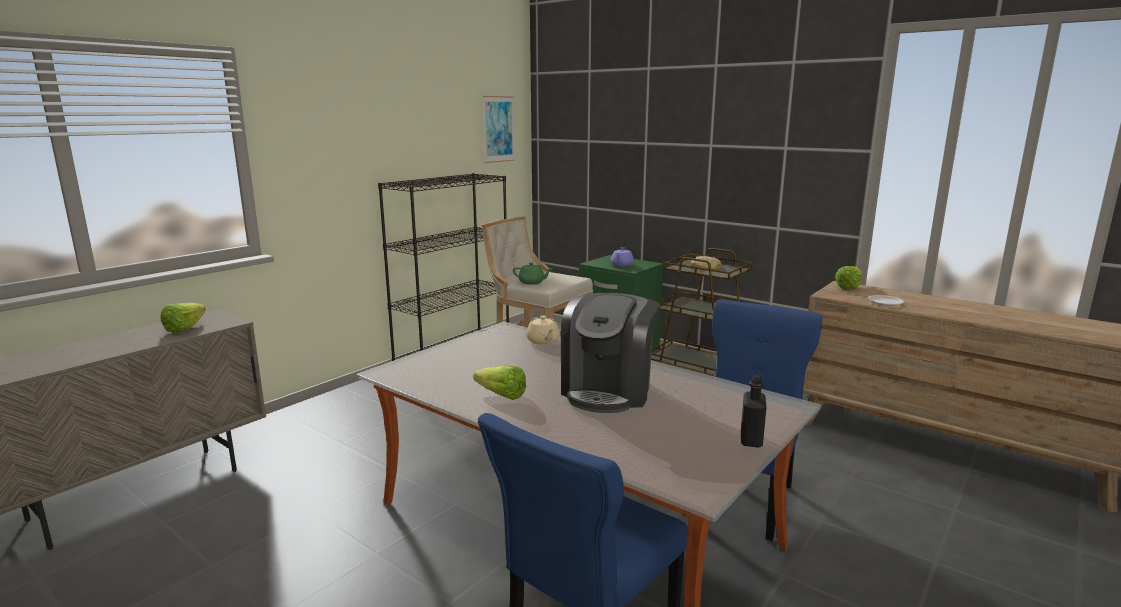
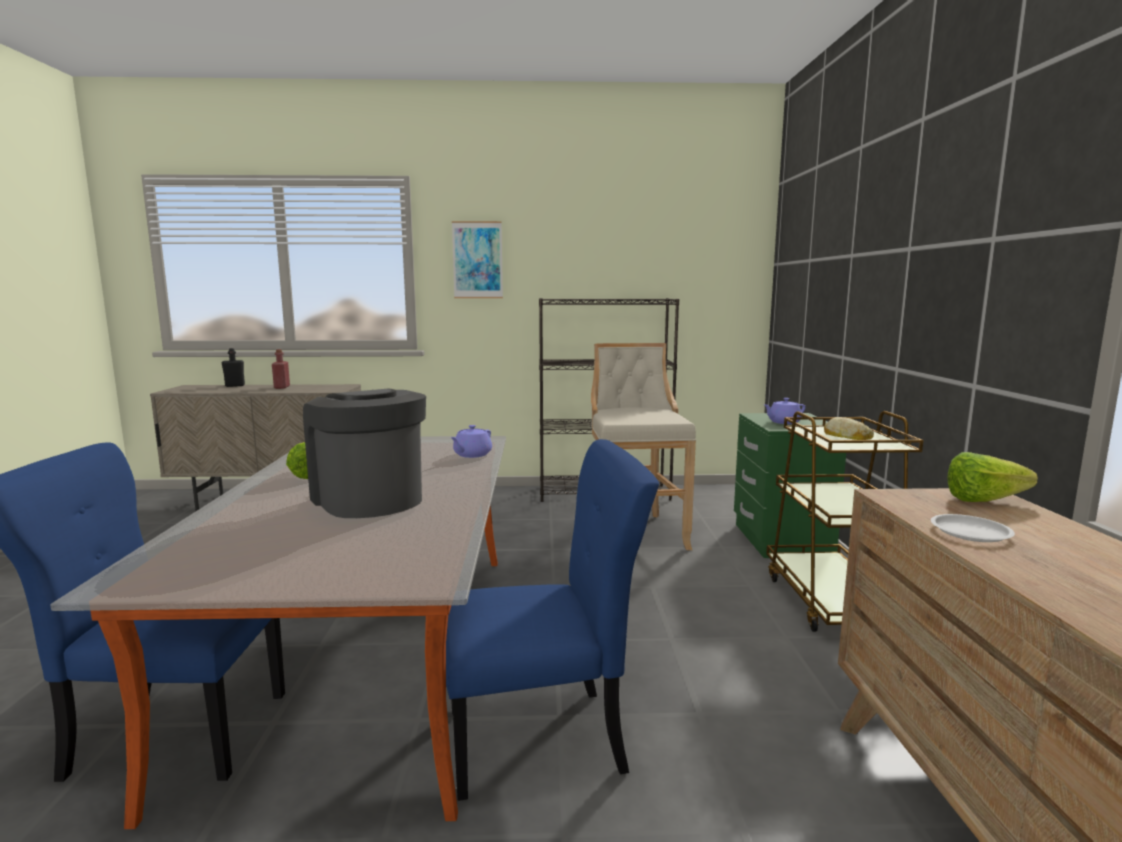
camera: 50 degrees right, 5 degrees down
(134, 336) = (282, 387): none -> red bottle
(189, 328) = (312, 389): lettuce -> none
(498, 129) = (715, 250): picture -> picture (477, 260)
(532, 282) = (622, 414): green teapot -> none
(543, 341) = (472, 455): beige teapot -> purple teapot
(608, 390) = (368, 499): coffee machine -> coffee machine turned 75 degrees clockwise
(751, 440) = (283, 581): black bottle -> black bottle (235, 385)

